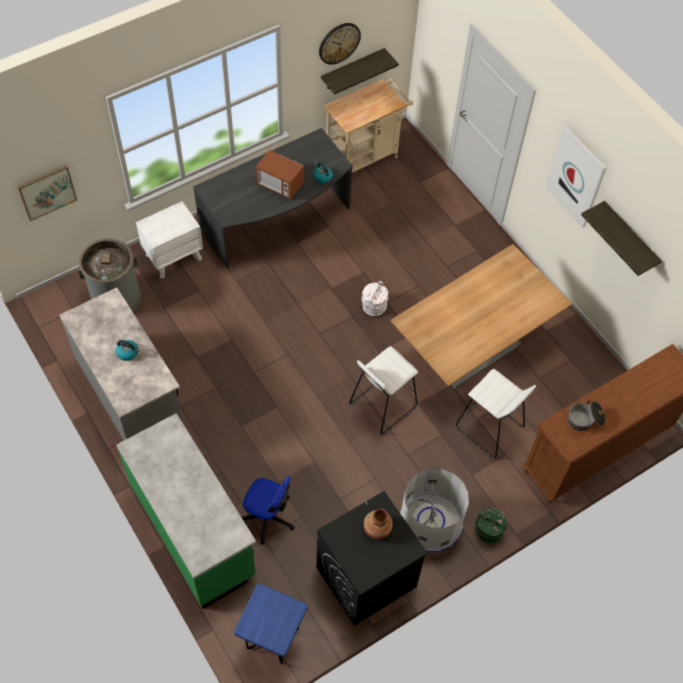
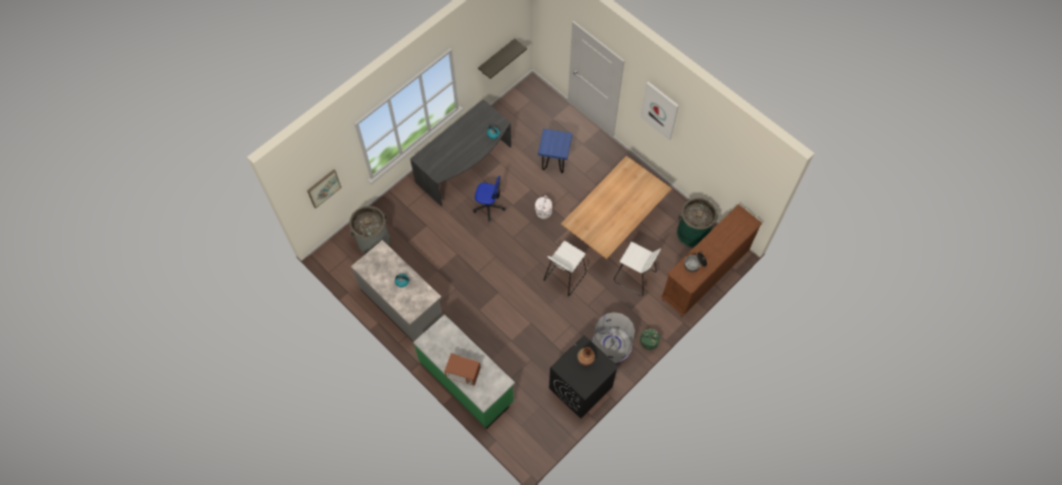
camera: 10 degrees left, 5 degrees up
(174, 256) = (403, 205): white nightstand -> none
(268, 517) = (511, 364): office chair -> office chair (489, 206)
(272, 639) = (533, 438): blue stool -> blue stool (554, 163)
(280, 184) = (466, 145): microwave -> microwave (463, 373)
(339, 43) = (487, 45): wall clock -> none
(365, 155) = (512, 106): beige cart -> none
(592, 382) = (692, 233): none -> green trash can
(629, 238) = (700, 144): shelf -> none

